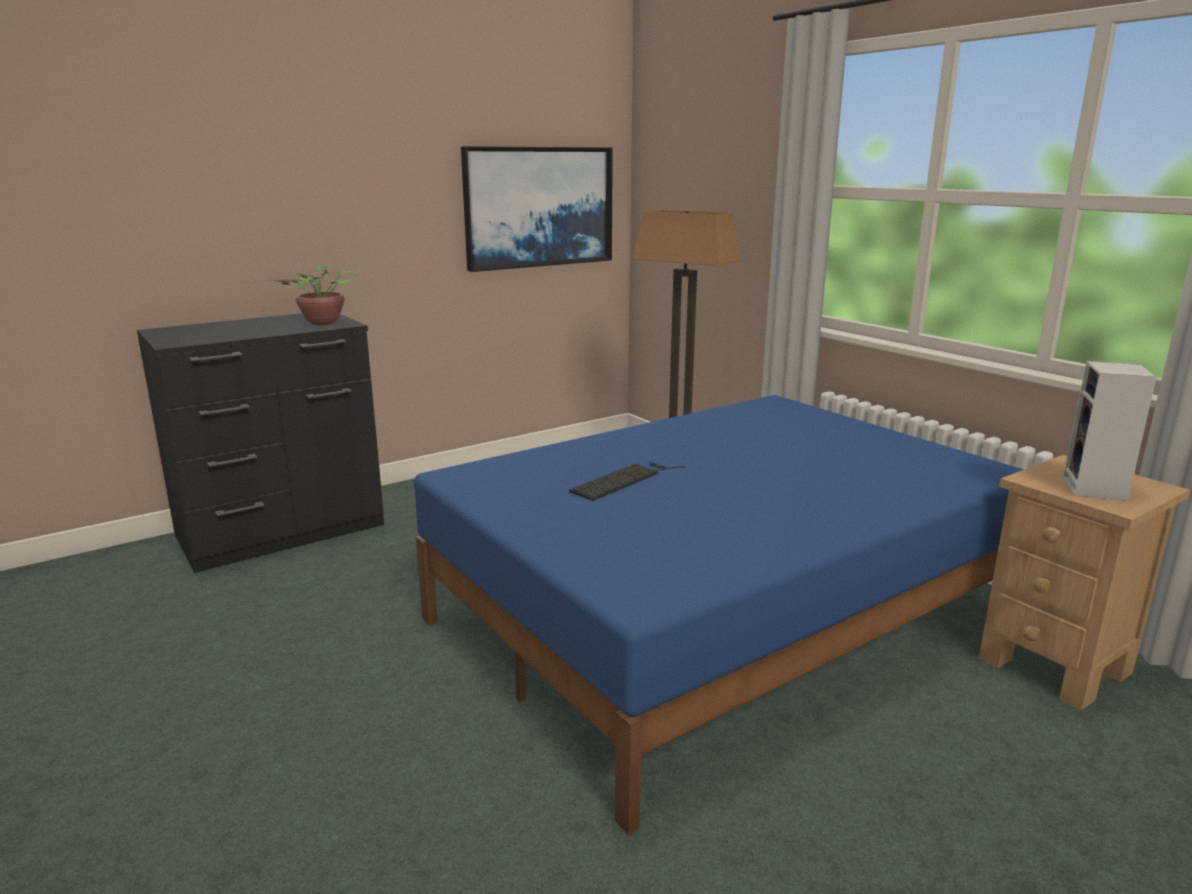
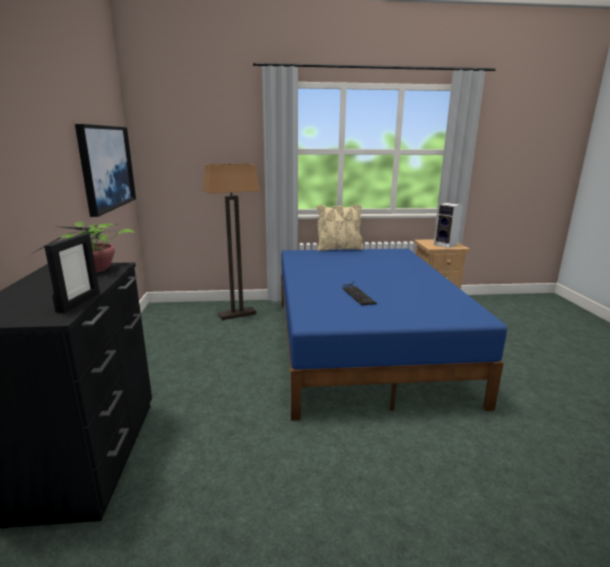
camera: 60 degrees left, 0 degrees up
(216, 339) = (78, 302): none -> picture frame
(872, 423) = (339, 249): none -> beige pillow

